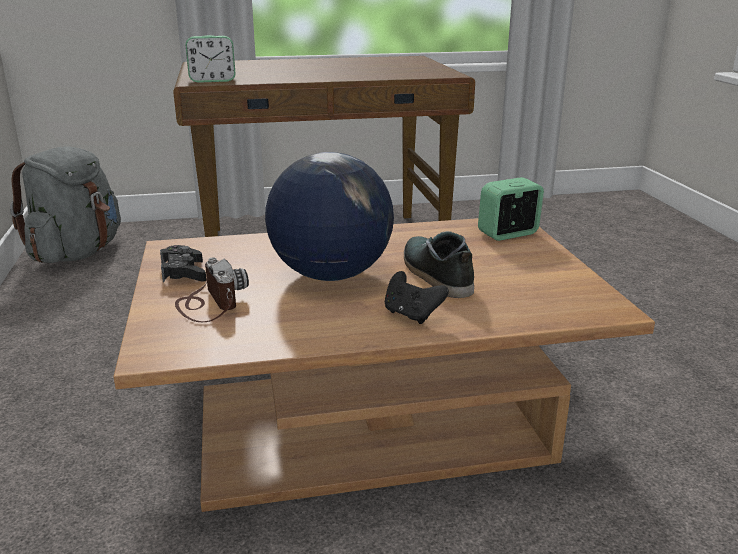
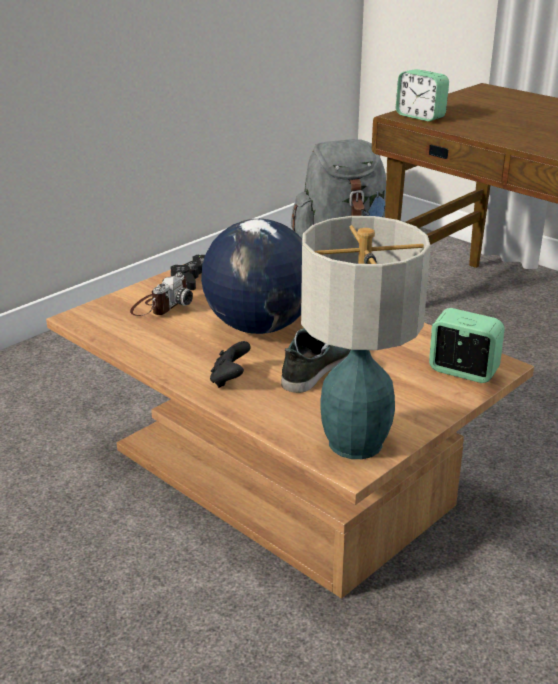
camera: 55 degrees right, 5 degrees up
(579, 298) = (356, 444): none -> table lamp

